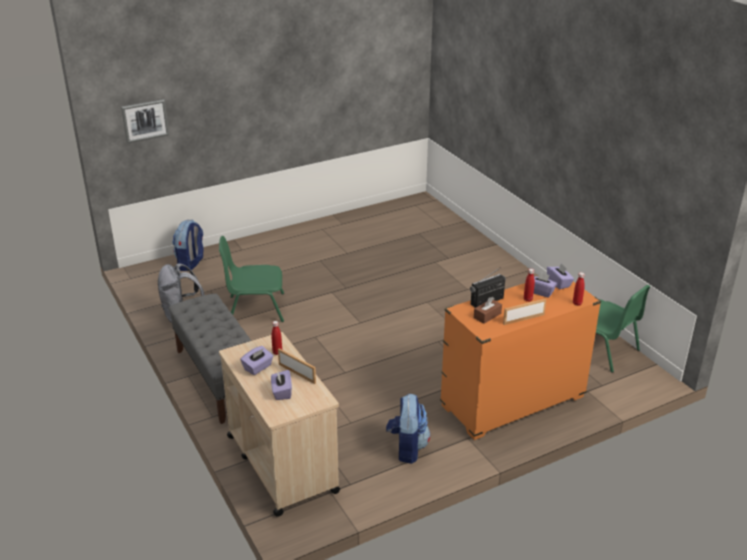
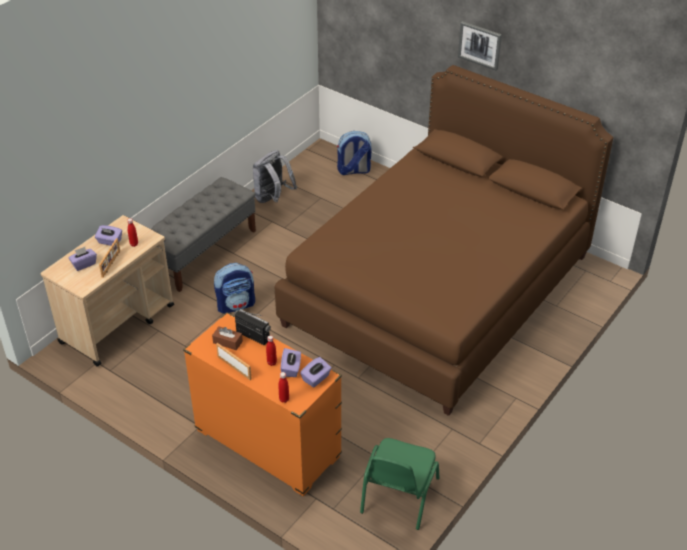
camera: 65 degrees right, 10 degrees up
(145, 120) = (354, 27): picture -> picture (480, 45)
(255, 308) = (311, 233): green chair -> none
(386, 268) = (438, 290): none -> brown bed
(407, 448) = (168, 390): backpack -> backpack (236, 305)

